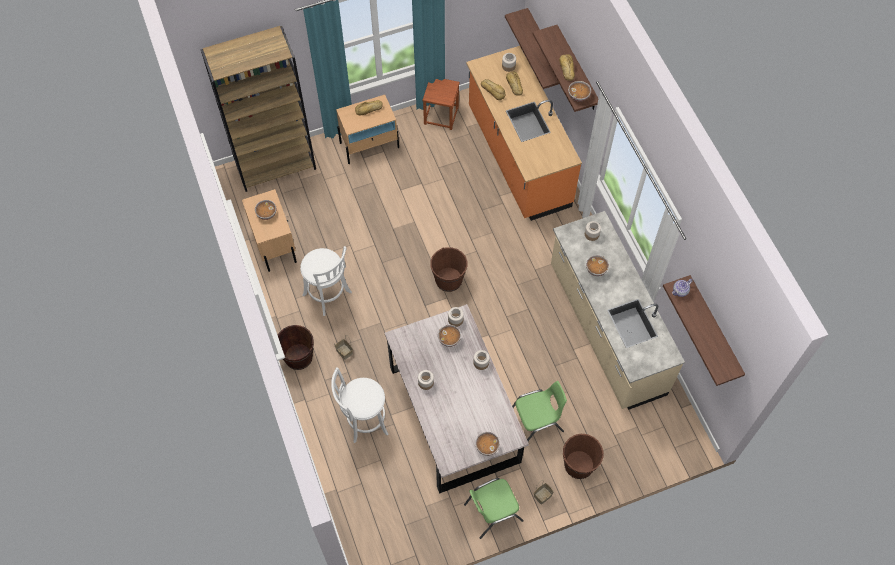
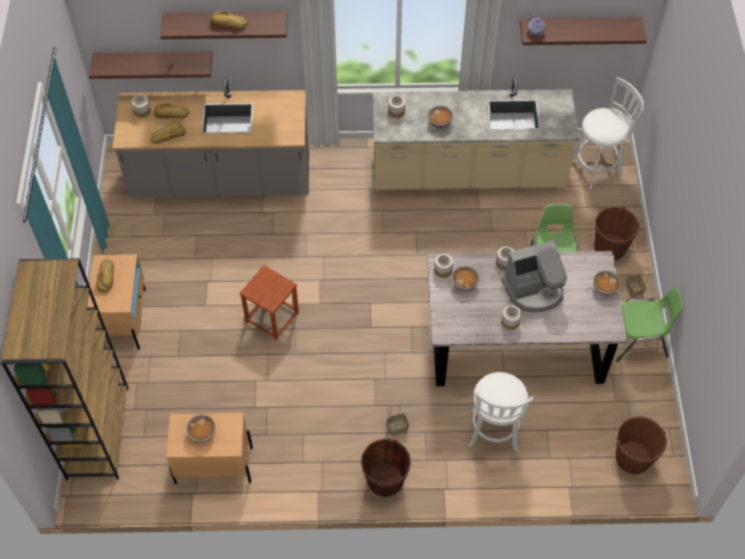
camera: 70 degrees left, 5 degrees down
(328, 295) = (315, 423): white stool -> white stool (597, 167)
(441, 115) = (123, 233): brown stool -> brown stool (271, 317)
(448, 280) = (348, 294): brown bucket -> brown bucket (633, 458)
(463, 392) = (534, 290): none -> coffee machine
(492, 512) = (639, 340): green chair -> green chair turned 90 degrees counterclockwise
(517, 157) = (221, 179): orange counter -> grey counter
(579, 96) = (270, 25): bowl -> none

